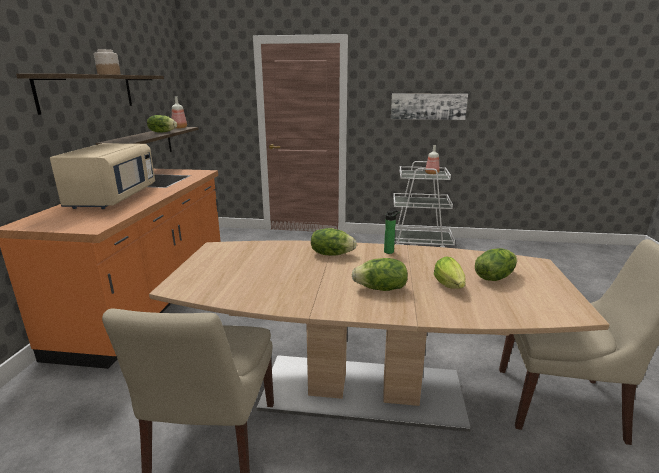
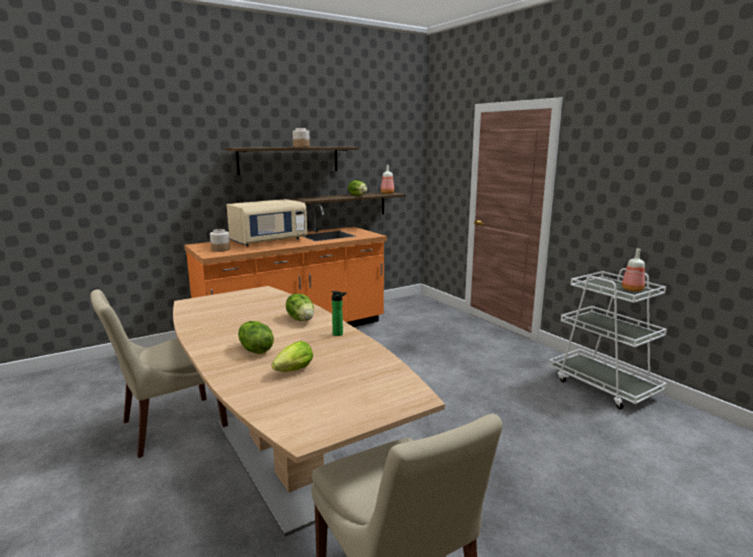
camera: 50 degrees right, 5 degrees down
(82, 220) = (221, 249): none -> jar
(428, 106) = (652, 193): picture -> none
(494, 277) = (342, 384): lettuce -> none

